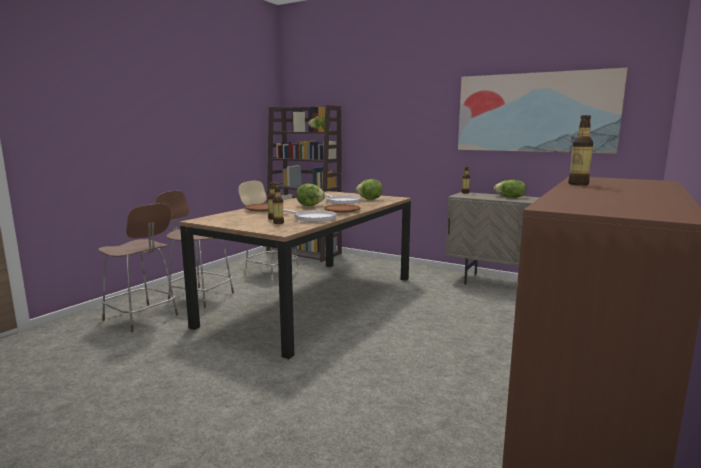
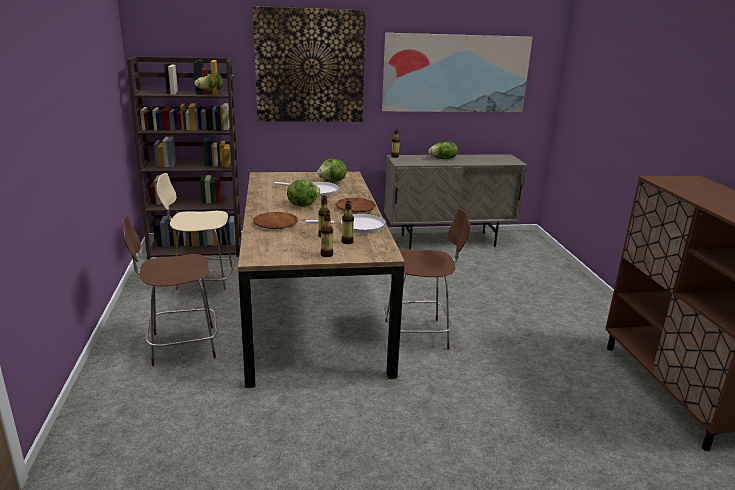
camera: 40 degrees left, 10 degrees up
(142, 318) = (164, 398): brown stool -> brown stool (419, 334)
(398, 110) = (310, 66): none -> picture
(578, 184) = (687, 193): bottle -> bottle (326, 255)

